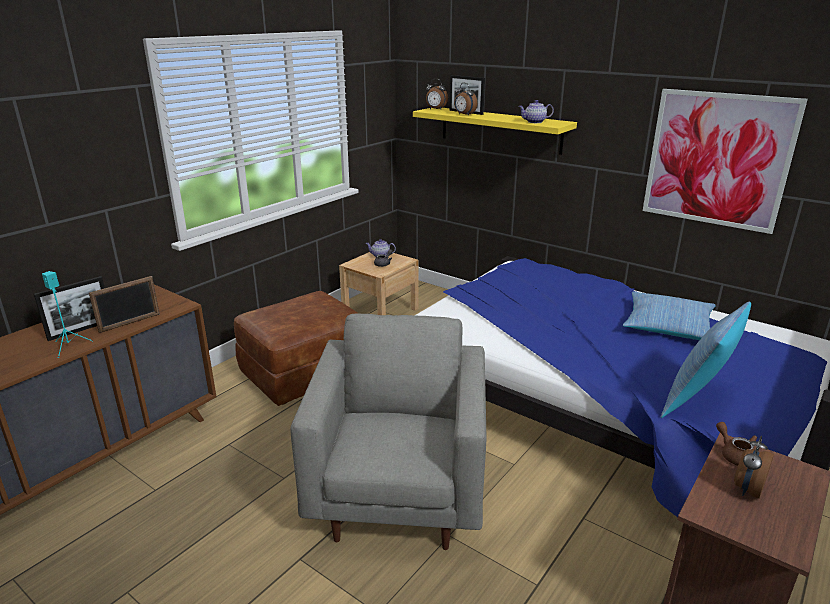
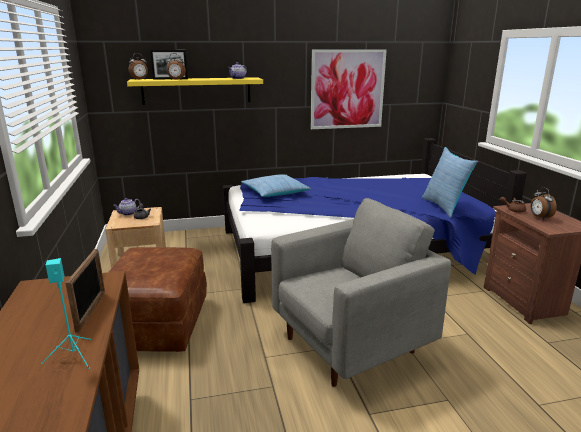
camera: 50 degrees left, 5 degrees down
(80, 330) = (46, 341): picture frame -> none
(399, 496) = (351, 345): grey armchair -> grey armchair turned 105 degrees clockwise
(668, 326) = (373, 186): pillow -> pillow (275, 192)

